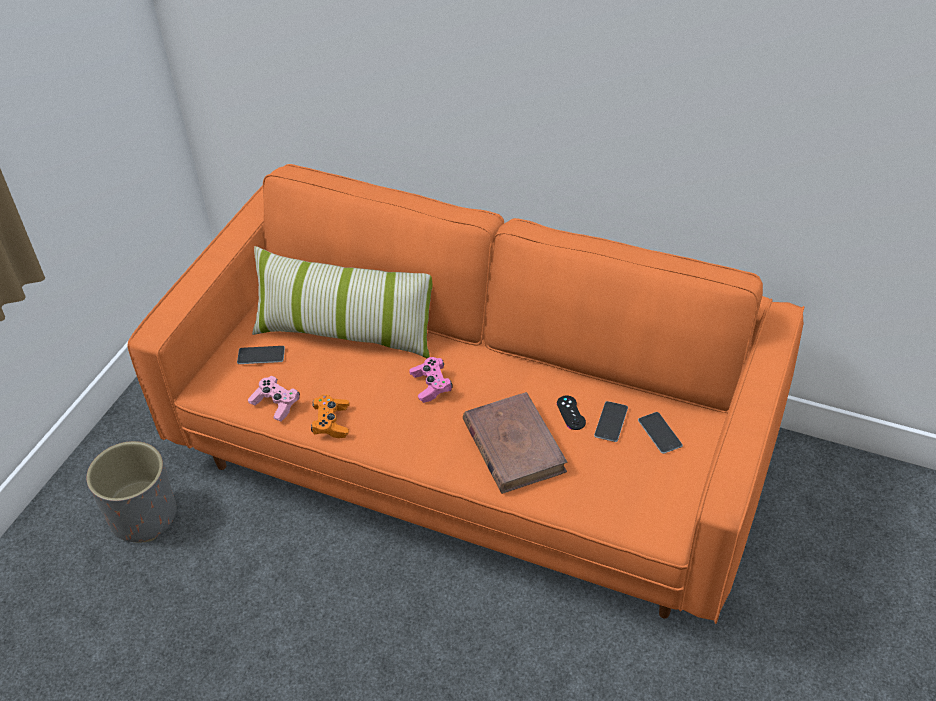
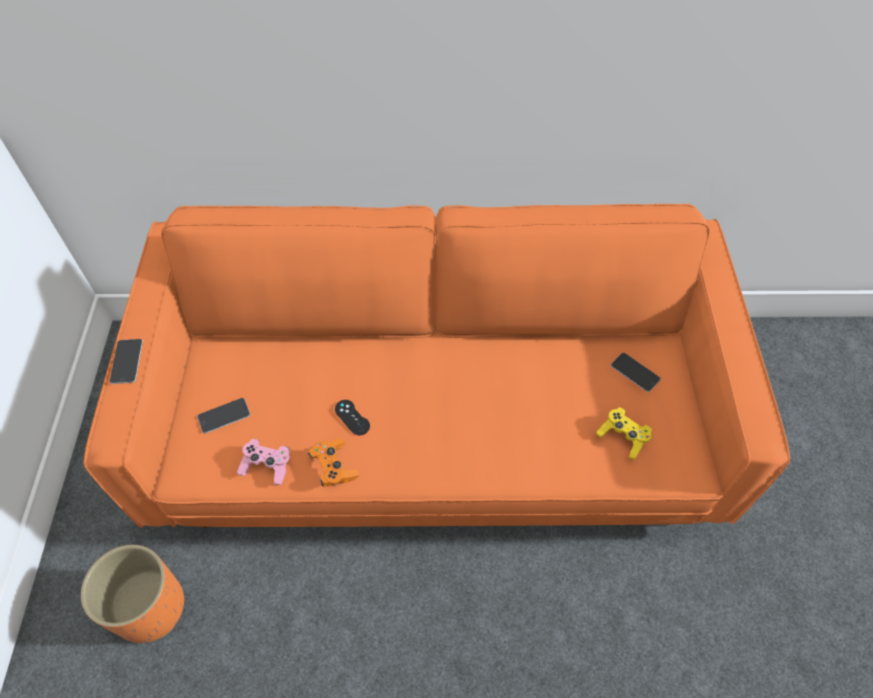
camera: 25 degrees left, 10 degrees up
(143, 516) = (150, 607): grey planter -> orange planter
(345, 332) = (297, 362): pillow -> none
(431, 385) = (410, 393): pink game controller -> none
(513, 446) = (519, 430): brown book -> none
(571, 413) = (550, 378): black game controller -> black game controller (352, 417)
(611, 421) = (589, 375): phone -> phone (126, 361)
(612, 482) = (623, 437): none -> yellow game controller

